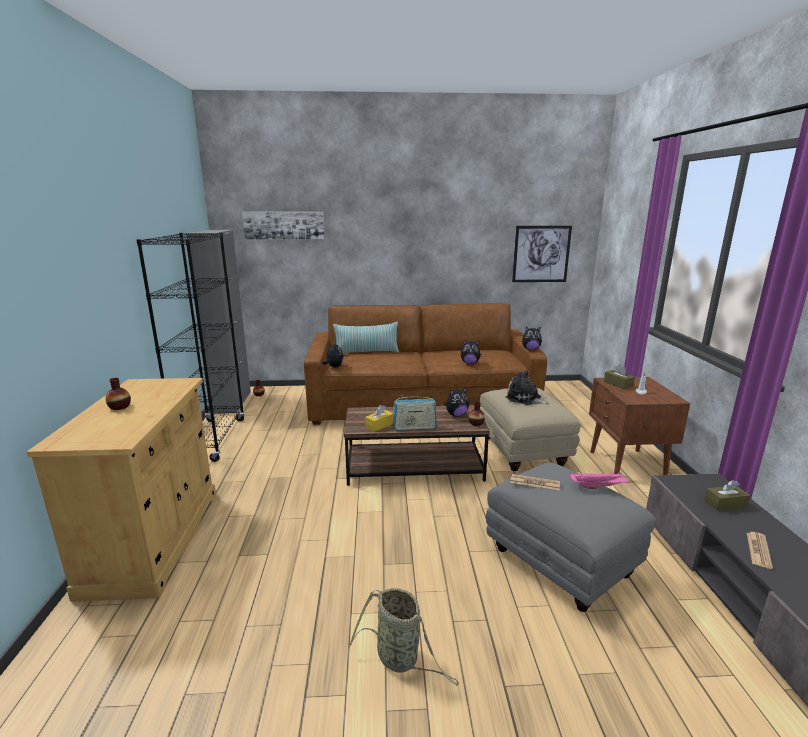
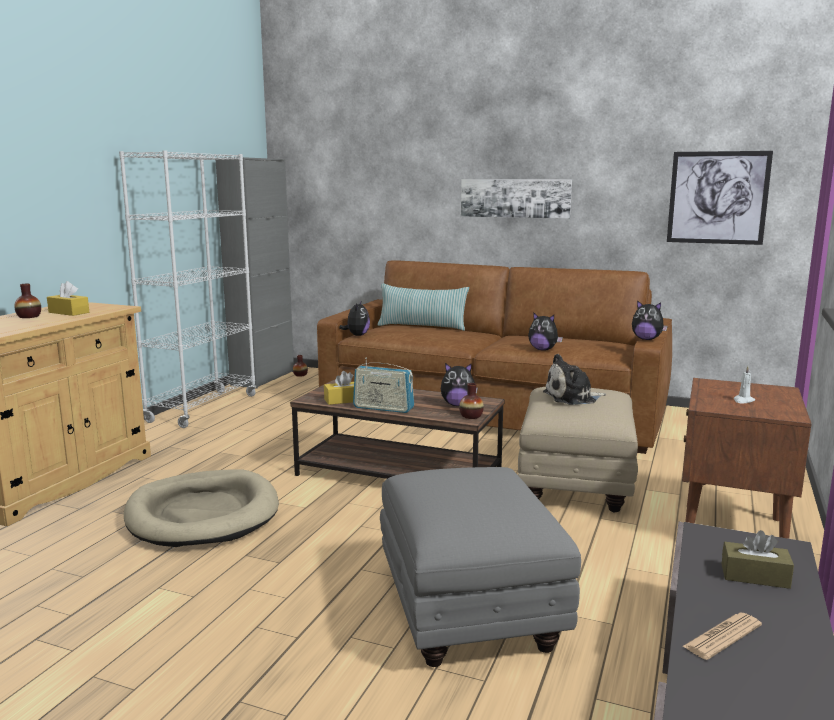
camera: 25 degrees right, 5 degrees down
(150, 395) = (69, 312): none -> yellow tissue box
(212, 439) = (203, 408): black bookcase -> white bookcase
(284, 225) = (349, 154): picture -> picture (515, 198)
(315, 537) = (203, 514): none -> beige dog bed
(400, 659) = (159, 640): basket -> none
(525, 399) = (572, 398): plush toy -> plush toy turned 75 degrees counterclockwise
(534, 483) = (434, 475): newspaper -> none
(598, 487) = (518, 495): pink tray -> none
(618, 384) = (720, 388): brown tissue box -> none

